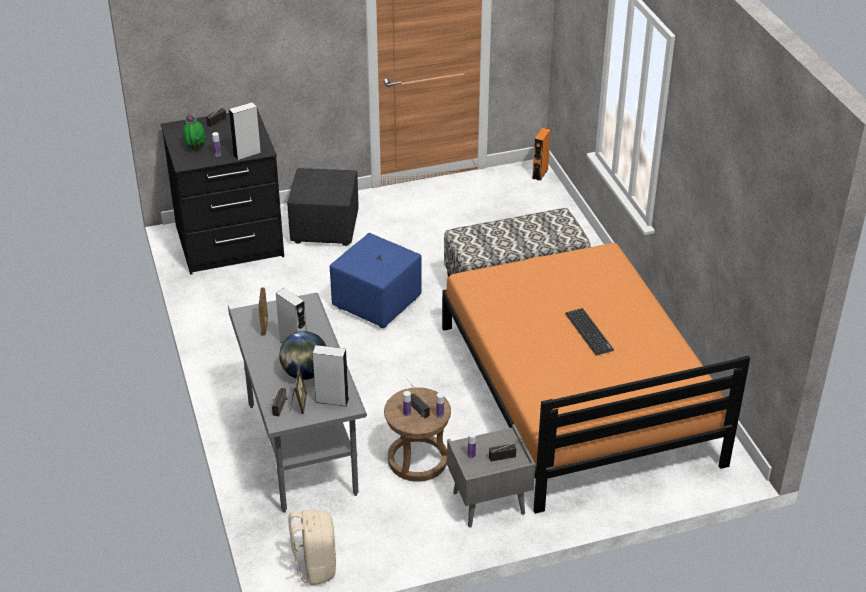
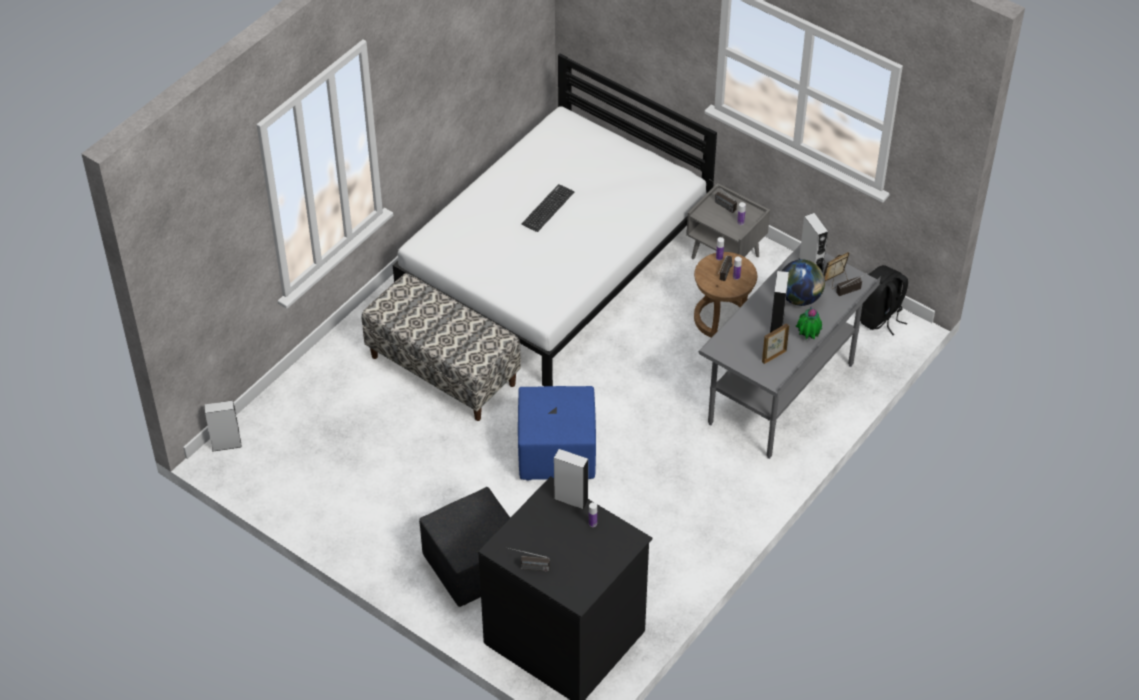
camera: 125 degrees left, 10 degrees up
(196, 149) = (599, 548): potted plant -> potted plant (807, 338)
(314, 567) = (879, 317): beige backpack -> black backpack
(540, 173) = (226, 445): orange speaker -> grey speaker
(577, 393) = (556, 263): orange bed -> white bed

